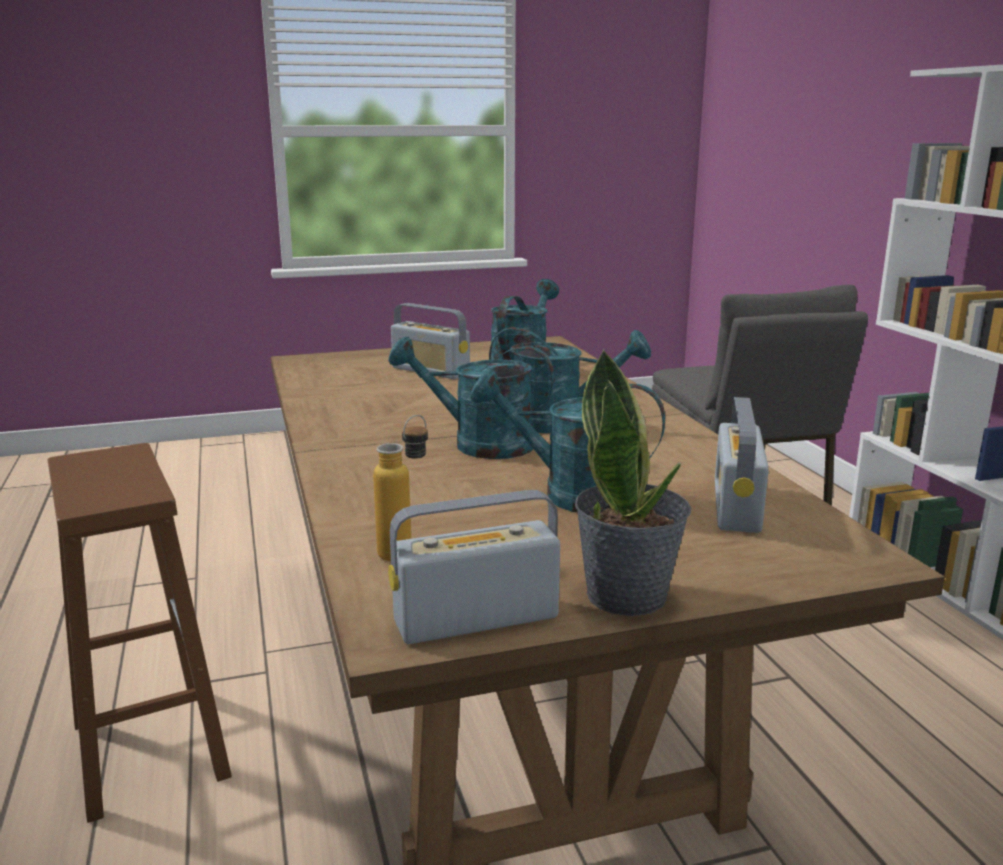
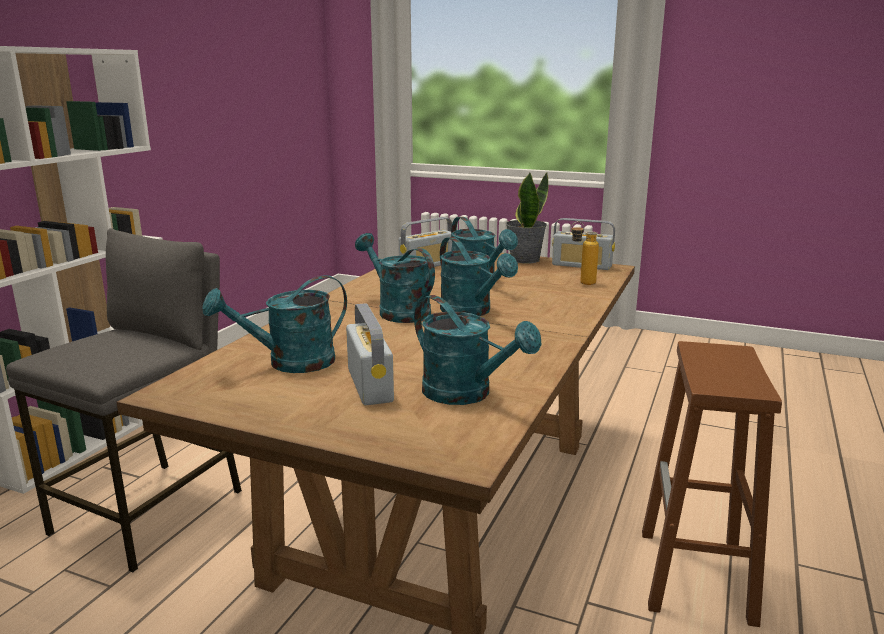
camera: 140 degrees left, 0 degrees up
(348, 382) = (466, 394): none -> turquoise watering can

